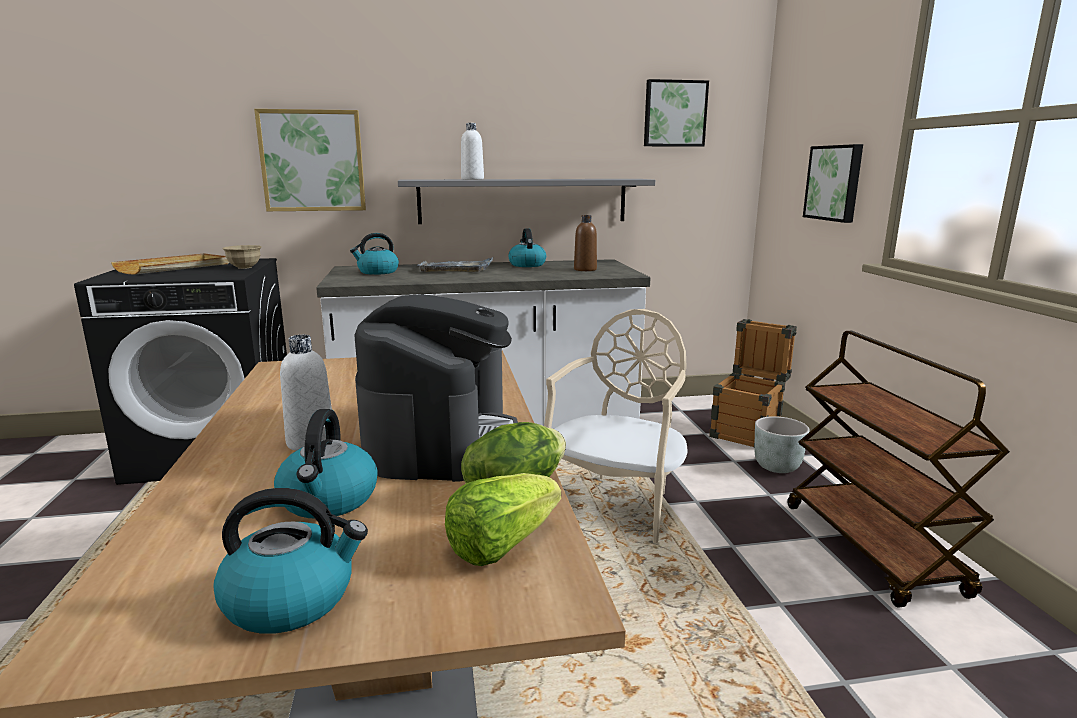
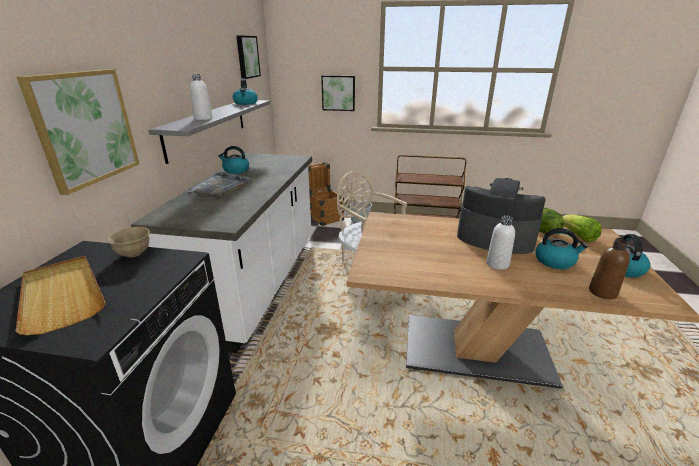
camera: 70 degrees left, 10 degrees up
(377, 272) = (196, 210): kettle -> kettle (246, 103)
(585, 269) = (274, 162): brown bottle -> brown bottle (602, 292)

